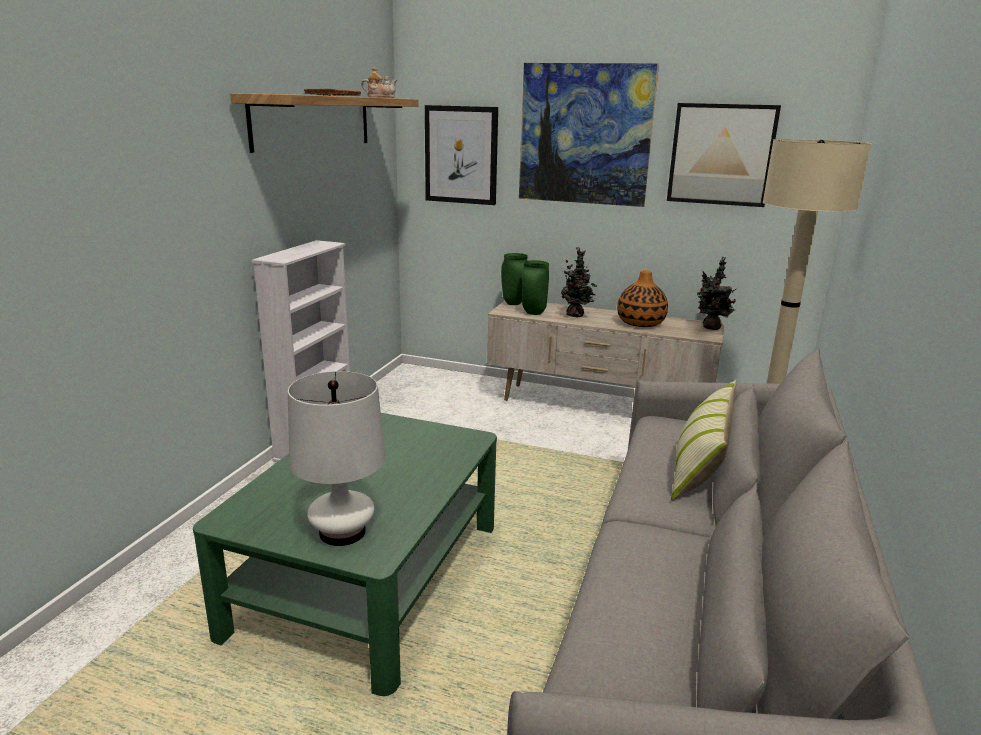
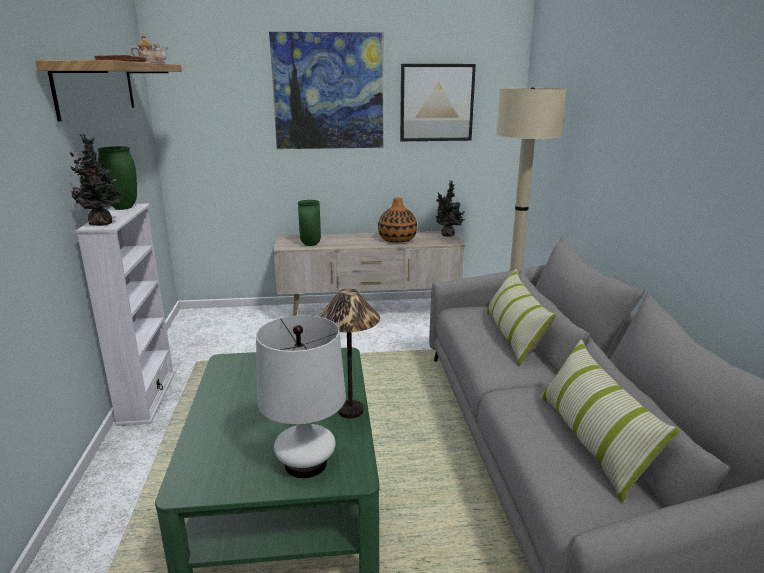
camera: 25 degrees left, 0 degrees up
(430, 496) = (350, 411): none -> table lamp
(461, 155) = (218, 114): picture -> none
(513, 303) = (286, 239): green vase -> green vase (122, 208)
(576, 315) = (345, 241): potted plant -> potted plant (103, 224)
(680, 611) = (592, 441): none -> pillow

